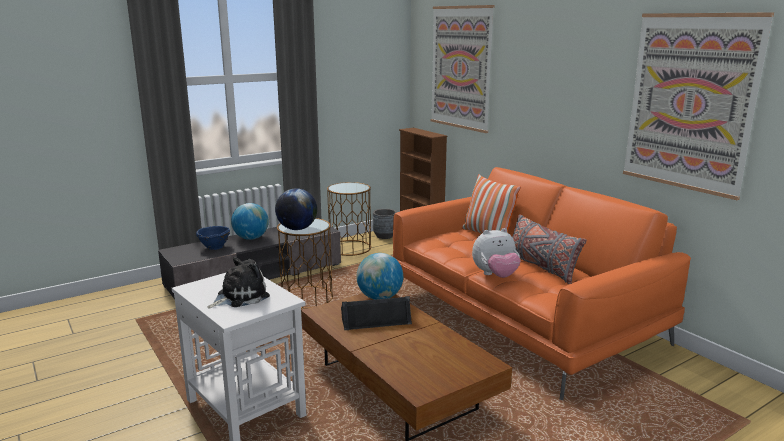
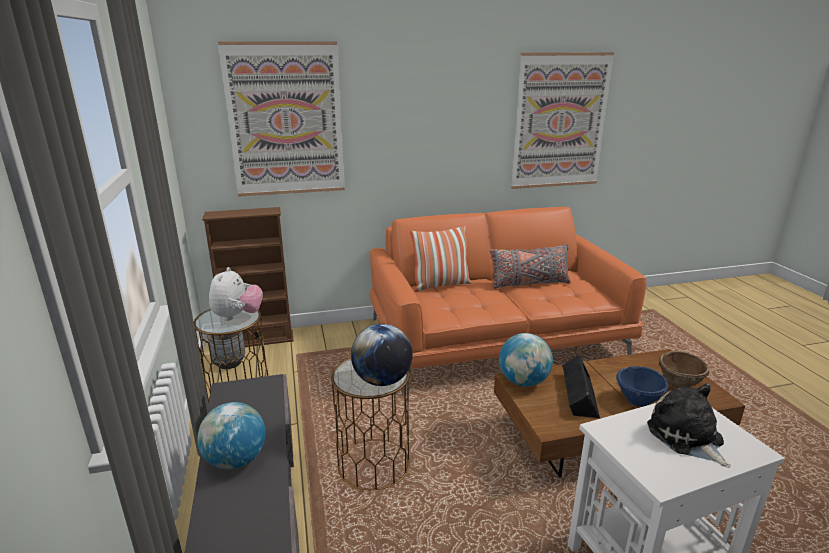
camera: 70 degrees left, 5 degrees up
(214, 247) = (240, 511): blue bowl -> blue bowl (638, 401)
(432, 369) = (679, 384): none -> brown bowl
(495, 276) = (543, 304): plush toy -> plush toy (237, 316)

